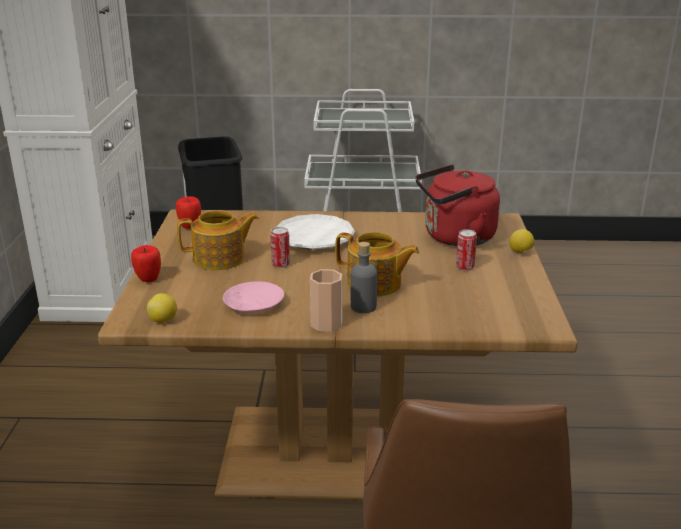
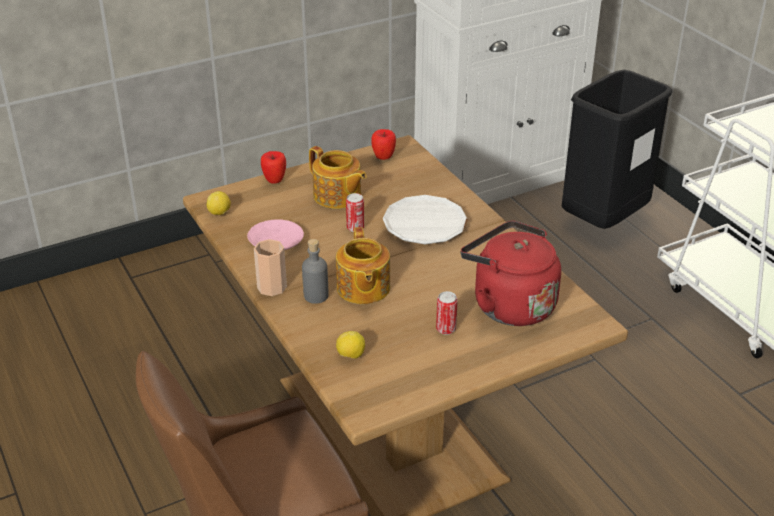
camera: 60 degrees right, 10 degrees up
(520, 252) = (516, 356): lemon -> lemon (350, 356)

